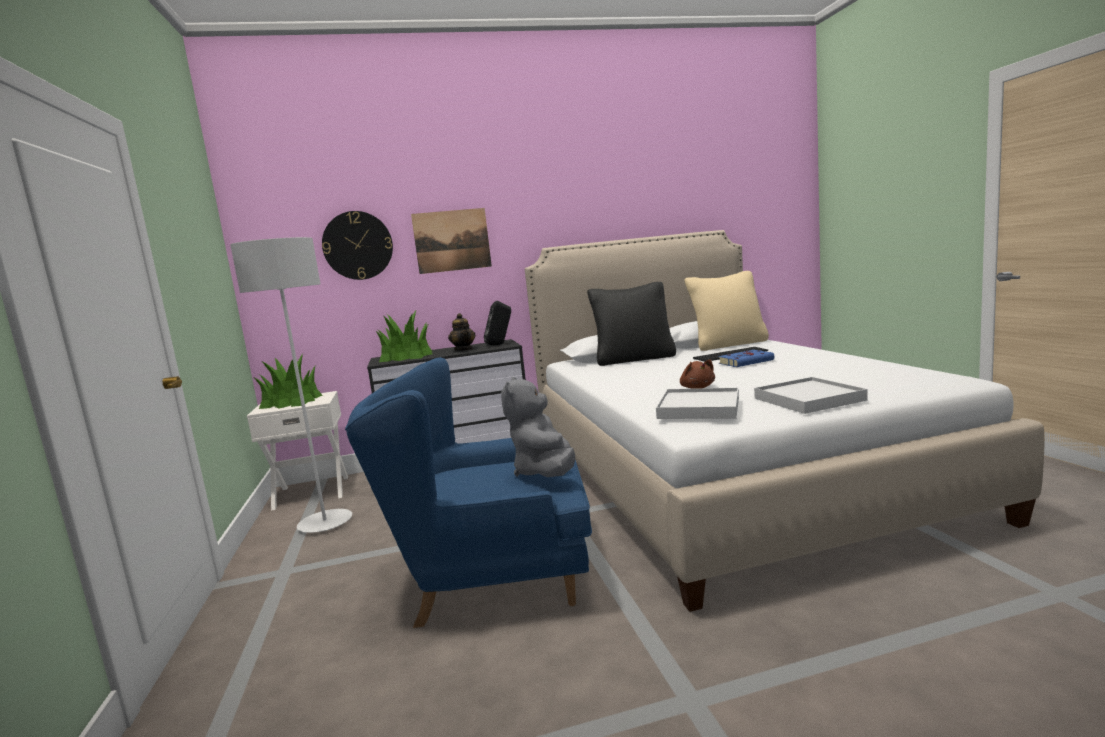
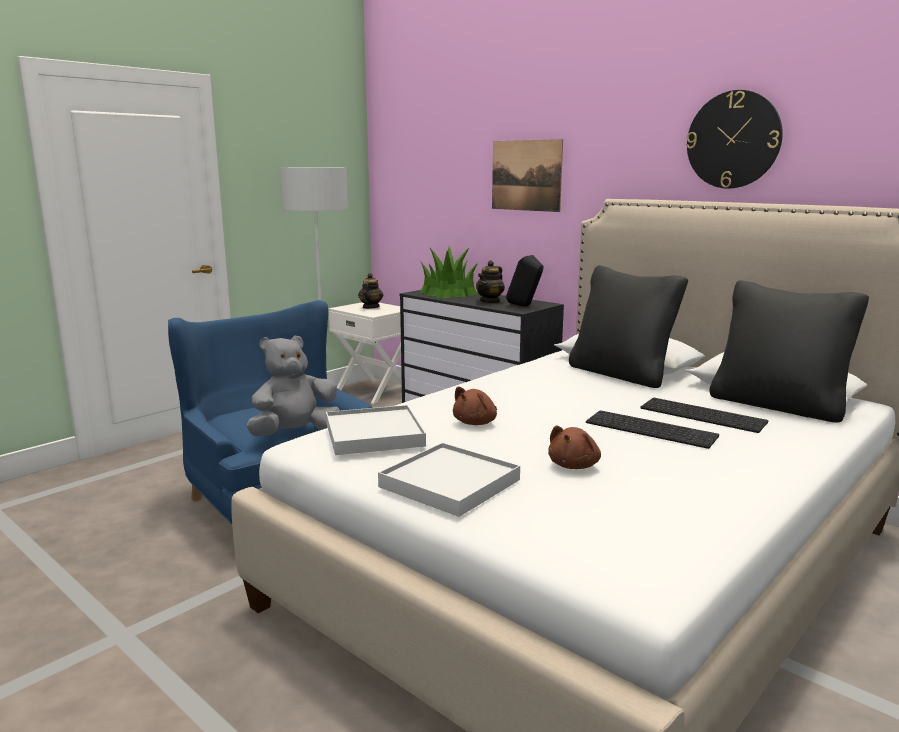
camera: 55 degrees right, 5 degrees up
(291, 402) = (370, 307): potted plant -> teapot
(358, 245) = (448, 170): wall clock -> wall clock (733, 140)
(728, 344) = (778, 405): beige pillow -> black pillow
(747, 362) = (652, 429): blue book -> keyboard
(792, 378) = (574, 465): none -> brown plush toy

